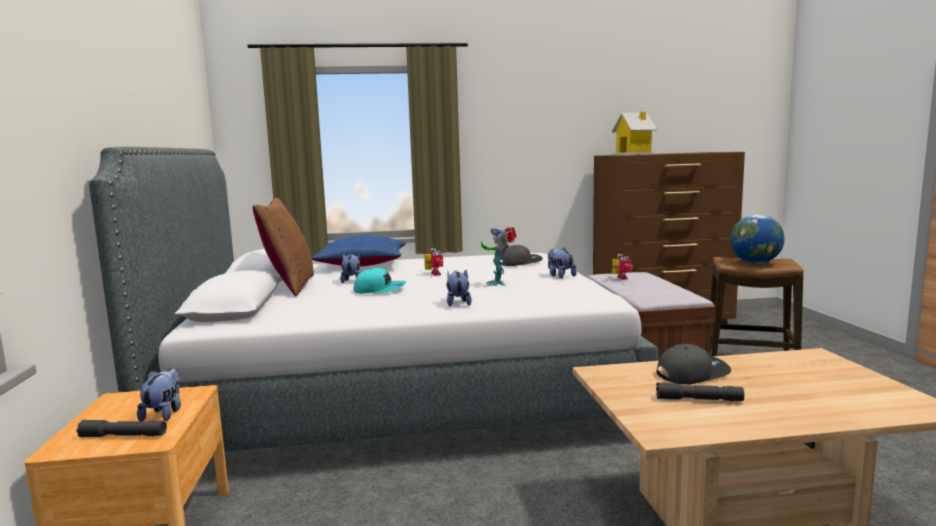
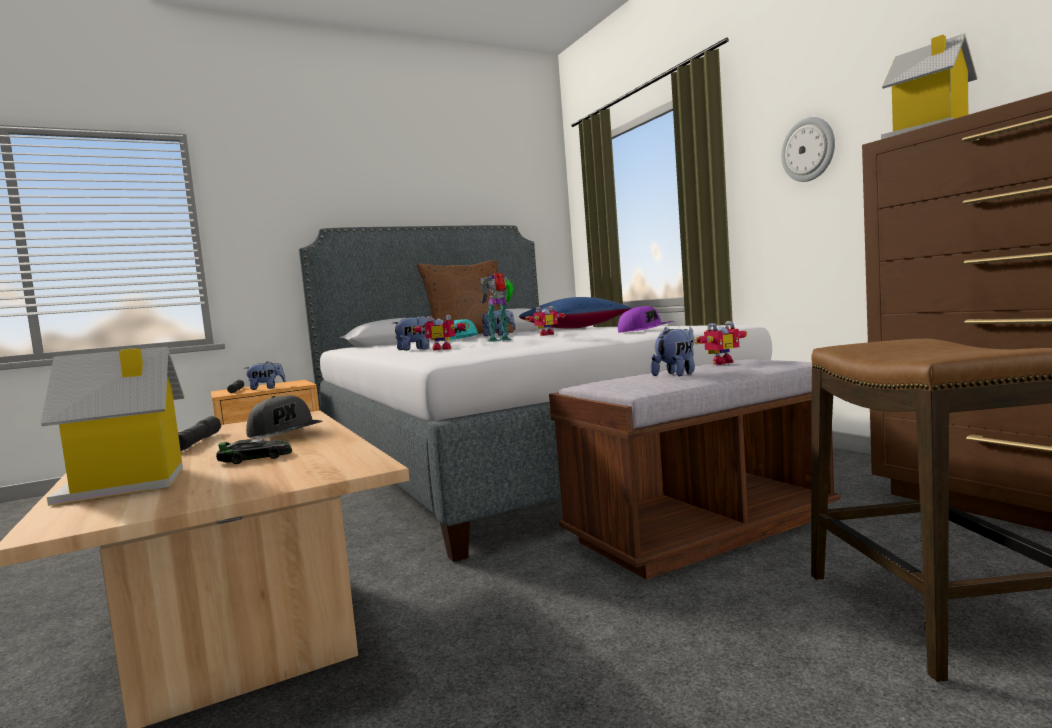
camera: 70 degrees right, 5 degrees down
(502, 297) = (443, 349): none -> toy robot
(517, 137) = (808, 150): none -> wall clock
(520, 262) = (646, 330): grey cap -> purple cap
(560, 276) = (576, 341): plush toy -> plush toy (677, 375)
(755, 263) = (915, 350): globe -> none
(779, 377) = (255, 458): none -> toy car
(844, 405) = (128, 484): none -> toy house

